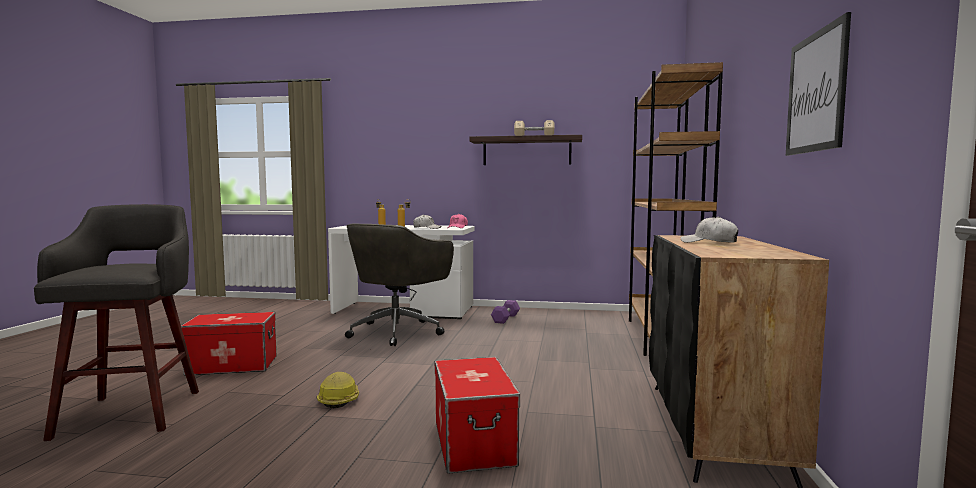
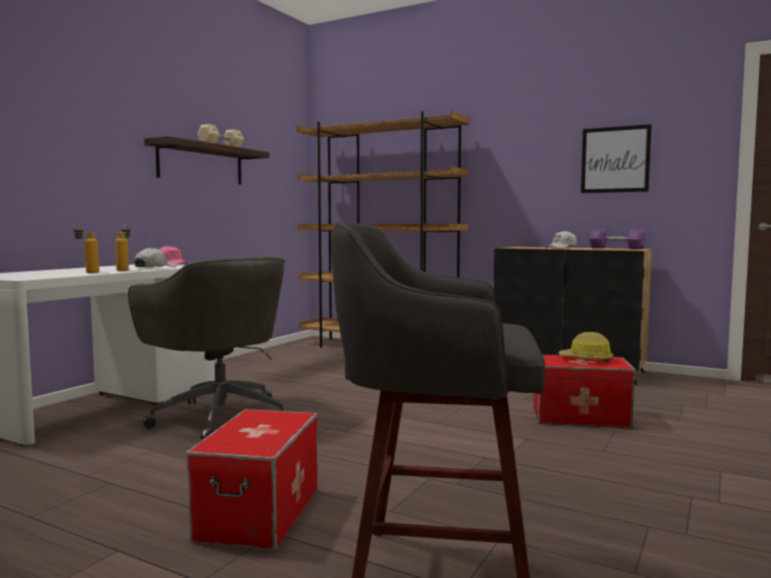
camera: 70 degrees left, 0 degrees up
(339, 399) = (460, 453): hard hat -> hard hat (586, 360)
(505, 318) = (242, 374): purple dumbbell -> purple dumbbell (616, 248)

